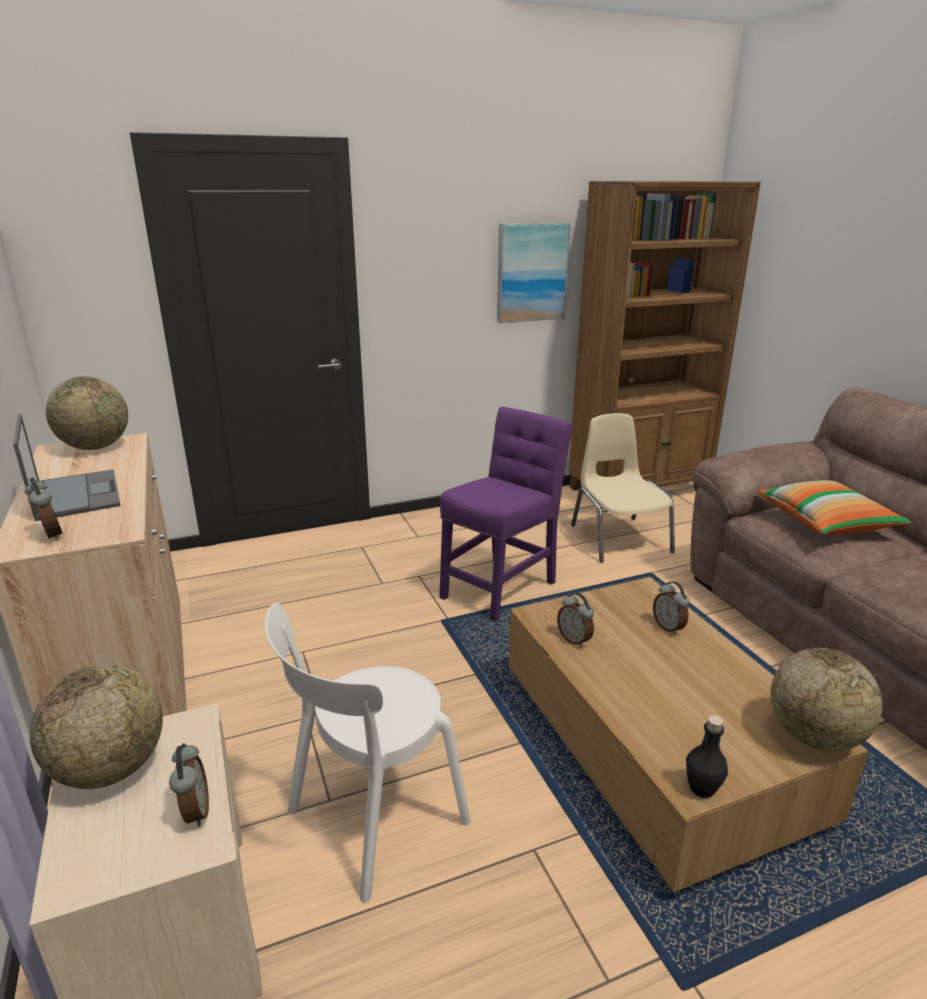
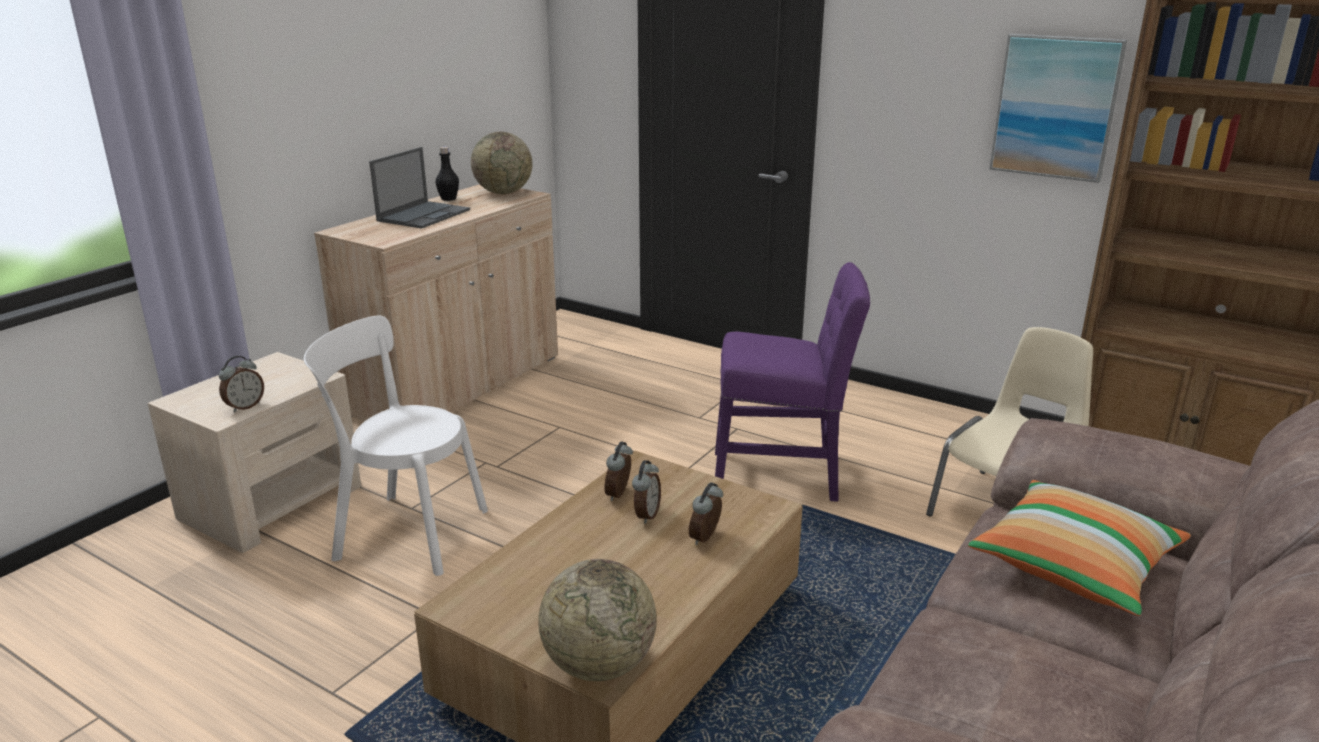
camera: 55 degrees right, 0 degrees up
(50, 536) = (362, 230): alarm clock -> alarm clock (646, 515)
(111, 769) = (263, 372): globe -> none
(702, 788) = (459, 611): black bottle -> black bottle (448, 198)

